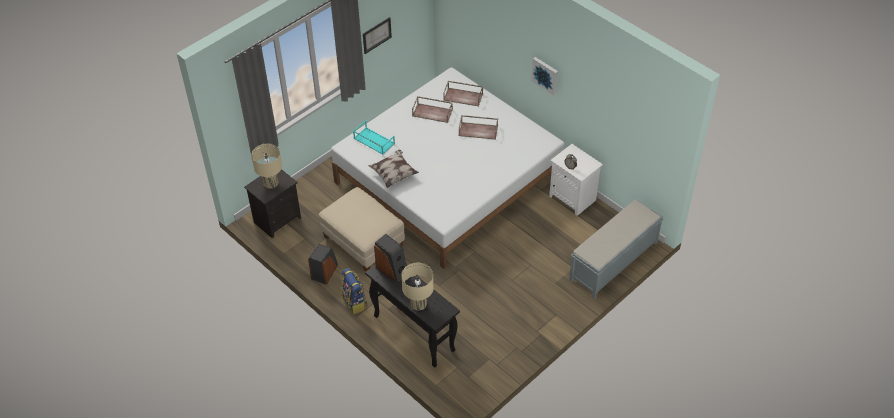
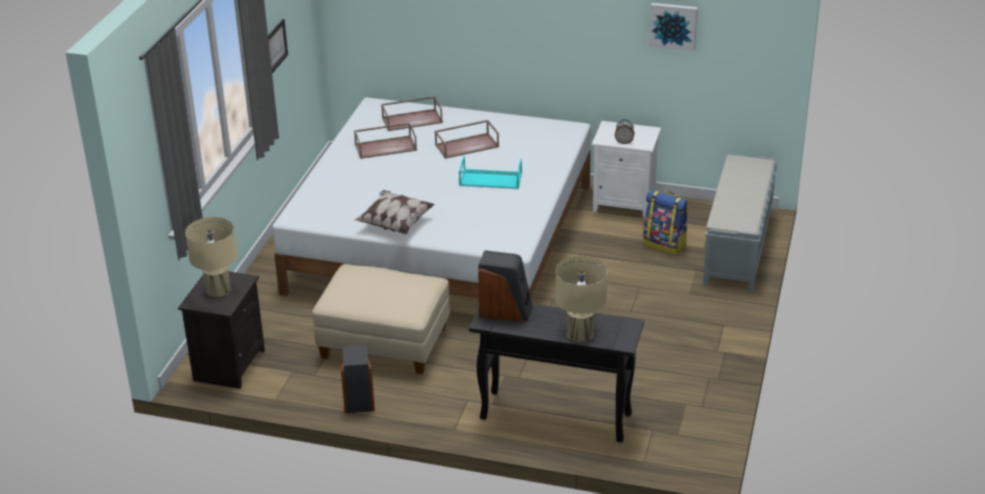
camera: 30 degrees left, 15 degrees down
(355, 302) = (436, 414): backpack -> backpack (665, 244)
(373, 141) = (330, 199): turquoise tray -> turquoise tray (490, 179)
(545, 75) = (542, 27): picture -> picture (673, 25)

